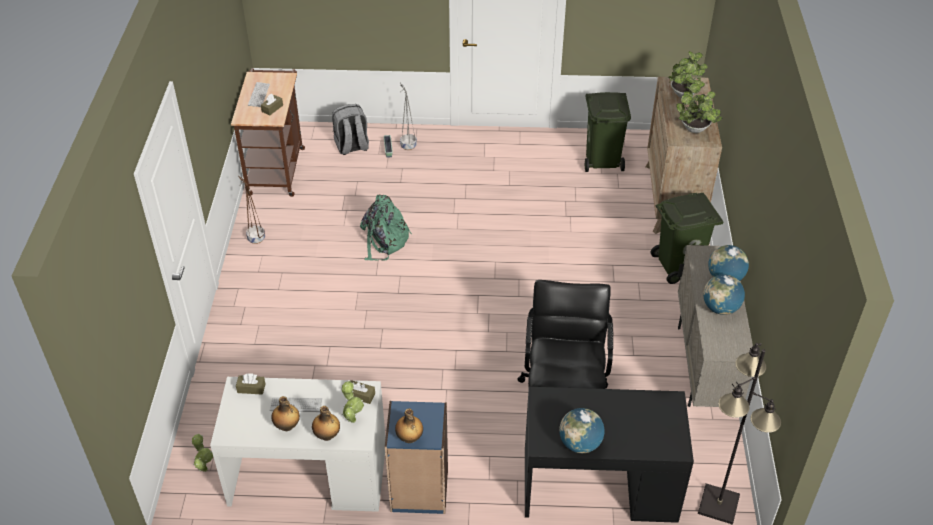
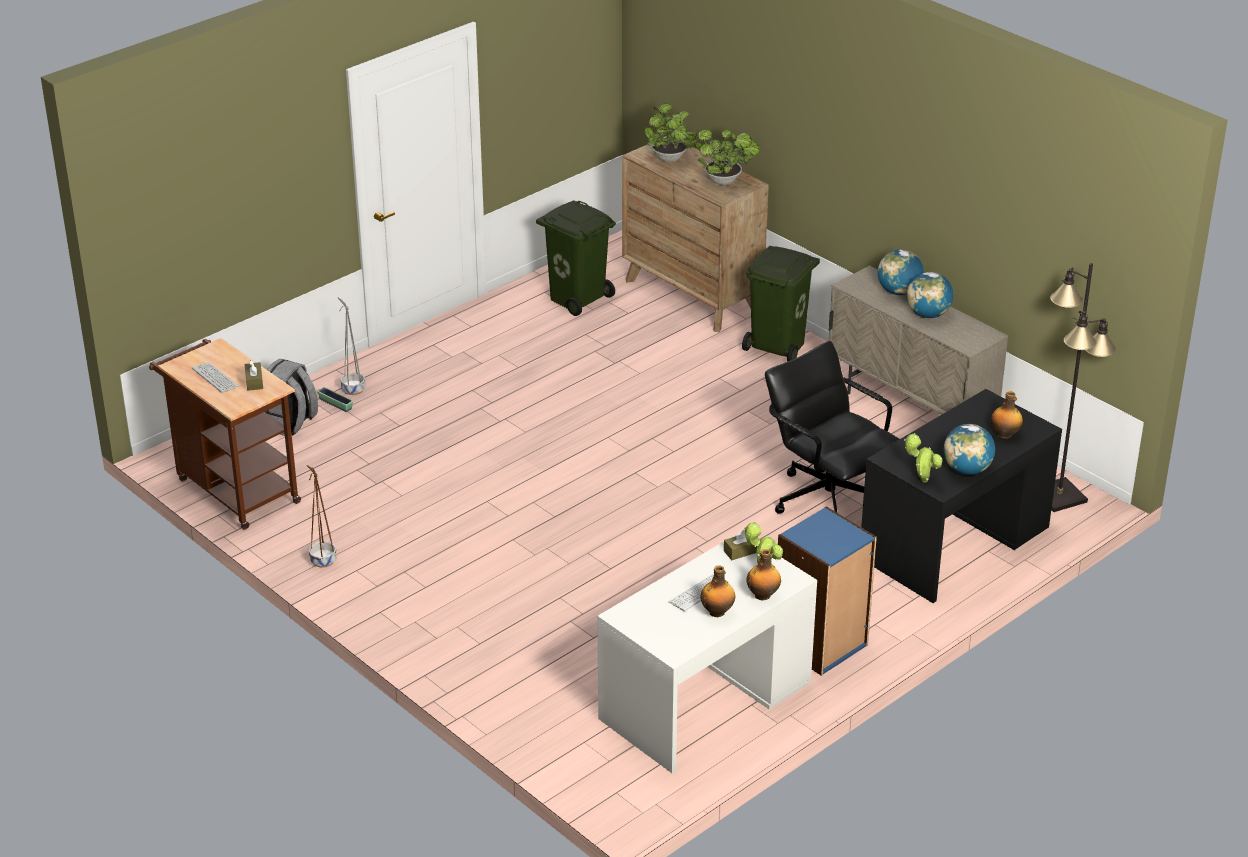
camera: 45 degrees left, 10 degrees down
(204, 468) = (600, 763): potted plant -> potted plant (921, 480)
(251, 388) = (636, 608): brown tissue box -> none
(384, 241) = (468, 483): green backpack -> none
(409, 438) = (839, 548): bottle -> bottle (1005, 434)

